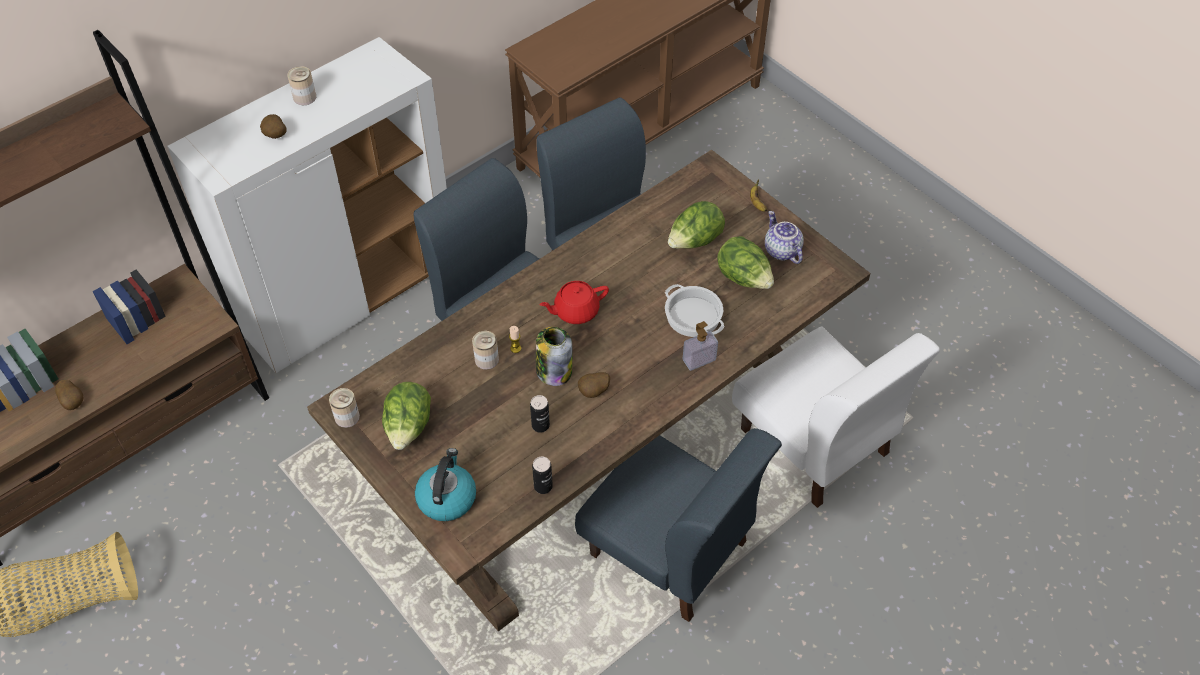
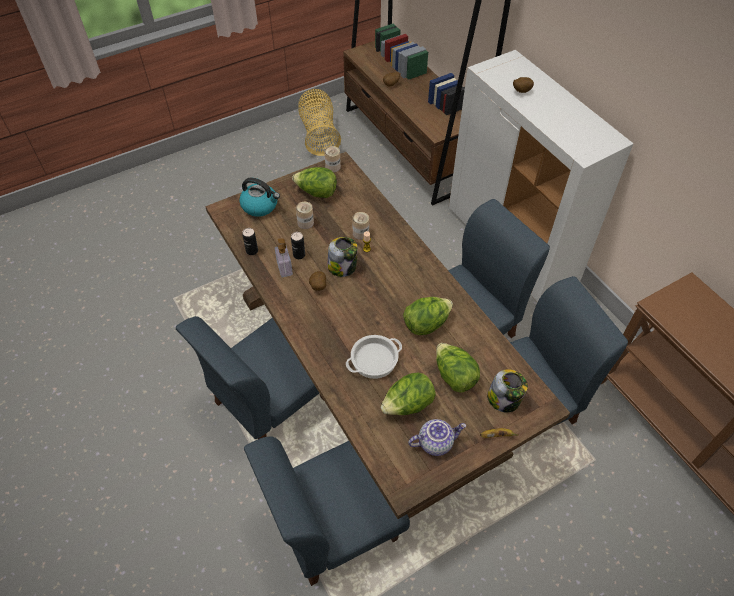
camera: 100 degrees right, 0 degrees up
(304, 97) = (561, 105): can -> can (305, 223)
(575, 311) = (393, 286): red teapot -> none
(628, 273) = (426, 324): none -> lettuce
(699, 360) = (330, 355): soap dispenser -> soap dispenser (284, 268)
(712, 199) = (504, 399): none -> jar
(814, 442) = (334, 524): white chair -> blue chair

